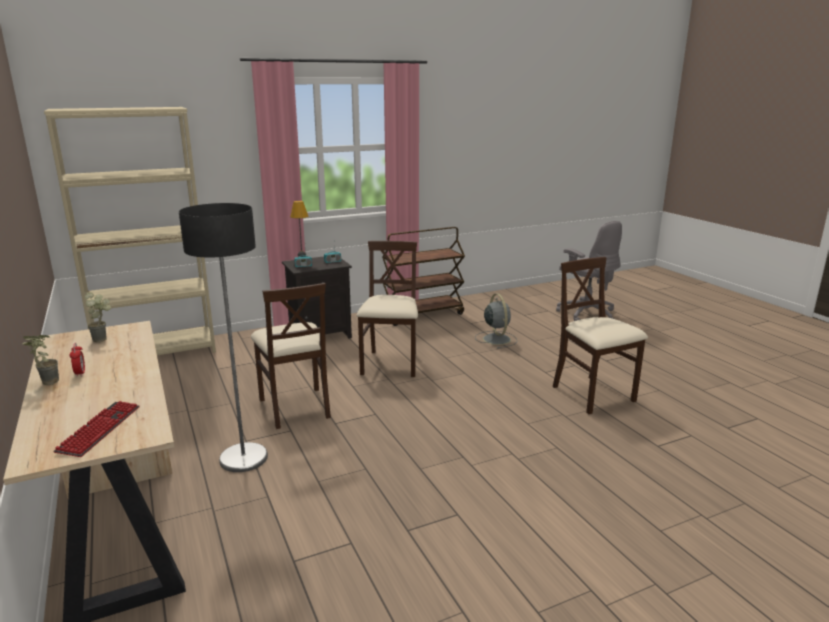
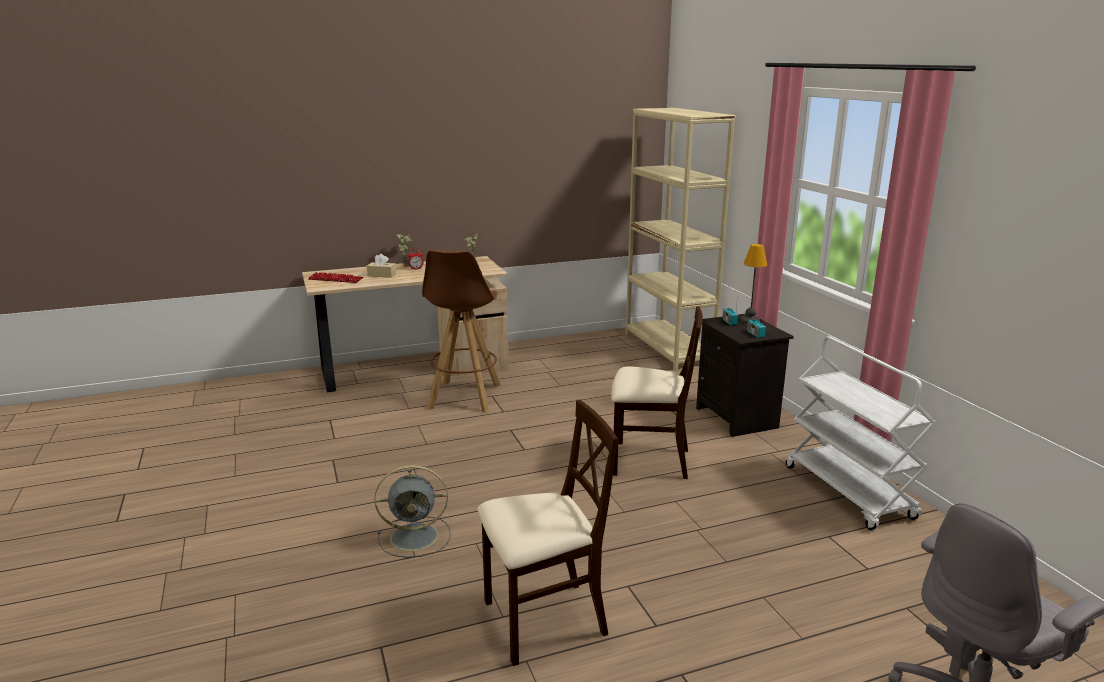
camera: 95 degrees right, 0 degrees up
(100, 394) = (382, 275): none -> beige tissue box
(244, 458) = (464, 397): floor lamp -> brown stool
(295, 407) = (546, 412): beige chair -> none
(423, 314) = (849, 492): brown cart -> white cart
(496, 339) = (760, 554): grey fan -> grey fan (416, 537)

